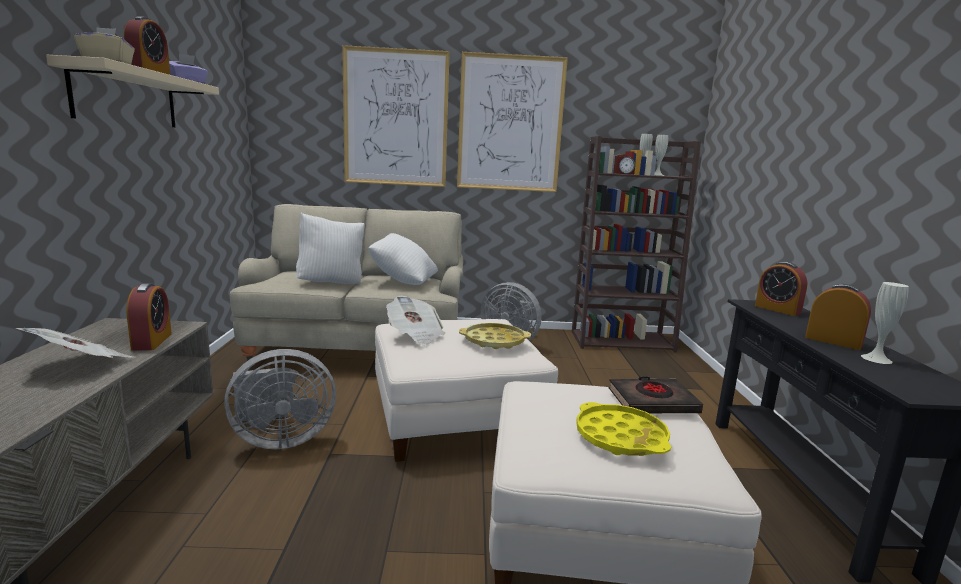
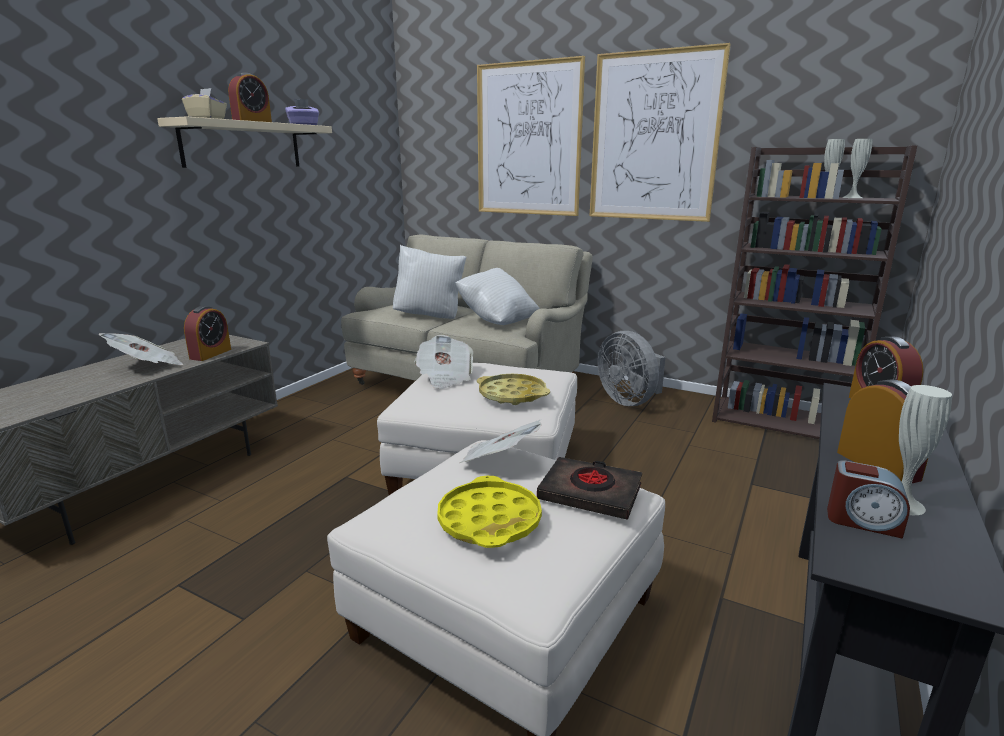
camera: 30 degrees right, 5 degrees up
(280, 439) = (321, 455): grey fan -> none
(556, 394) = (499, 461): none -> newspaper
(622, 173) = (790, 197): alarm clock -> alarm clock (863, 521)

